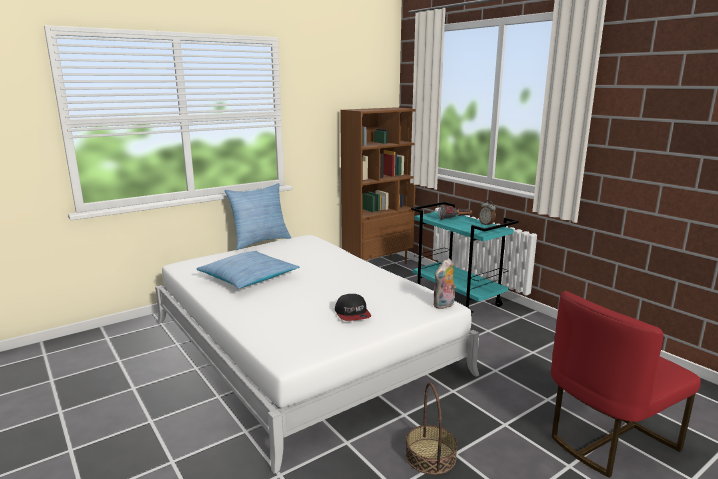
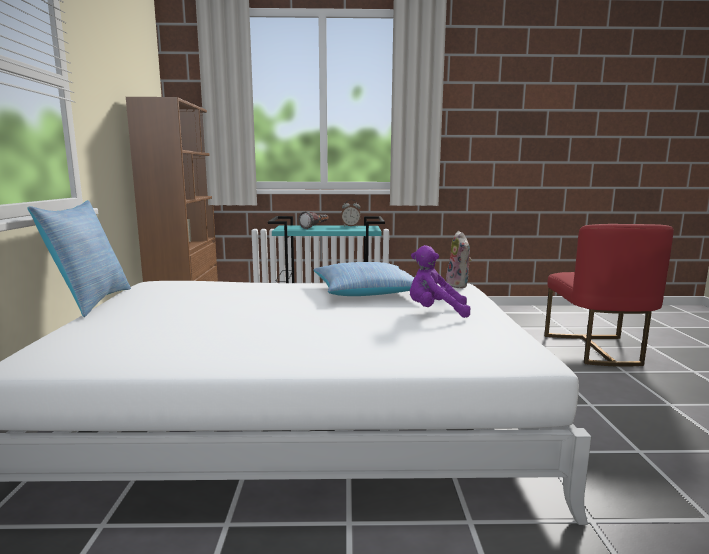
camera: 55 degrees left, 5 degrees down
(248, 278) = (221, 331): pillow -> pillow (367, 291)
(352, 314) = (435, 312): cap -> purple plush toy
(430, 456) = (590, 416): basket -> none

